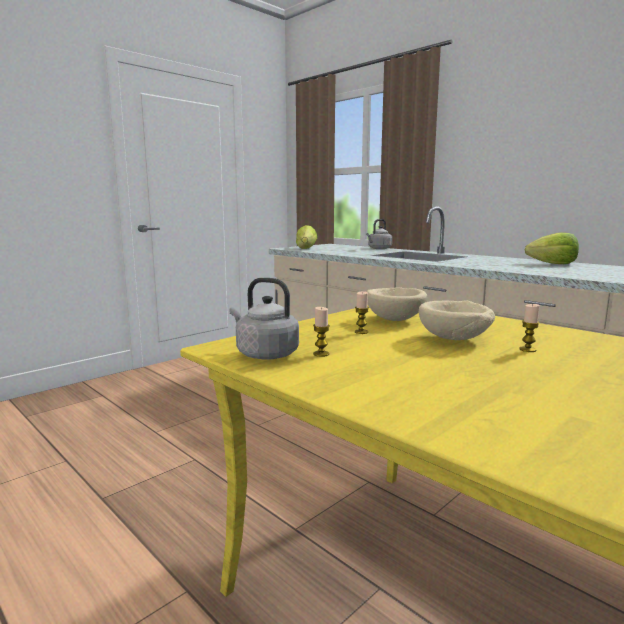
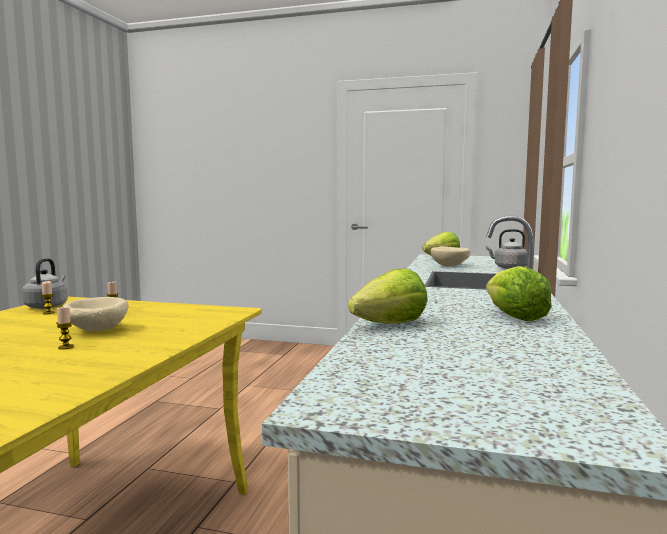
camera: 60 degrees right, 5 degrees down
(395, 319) = (164, 315): beige bowl -> beige bowl (450, 266)
(571, 274) = (390, 324): none -> lettuce

